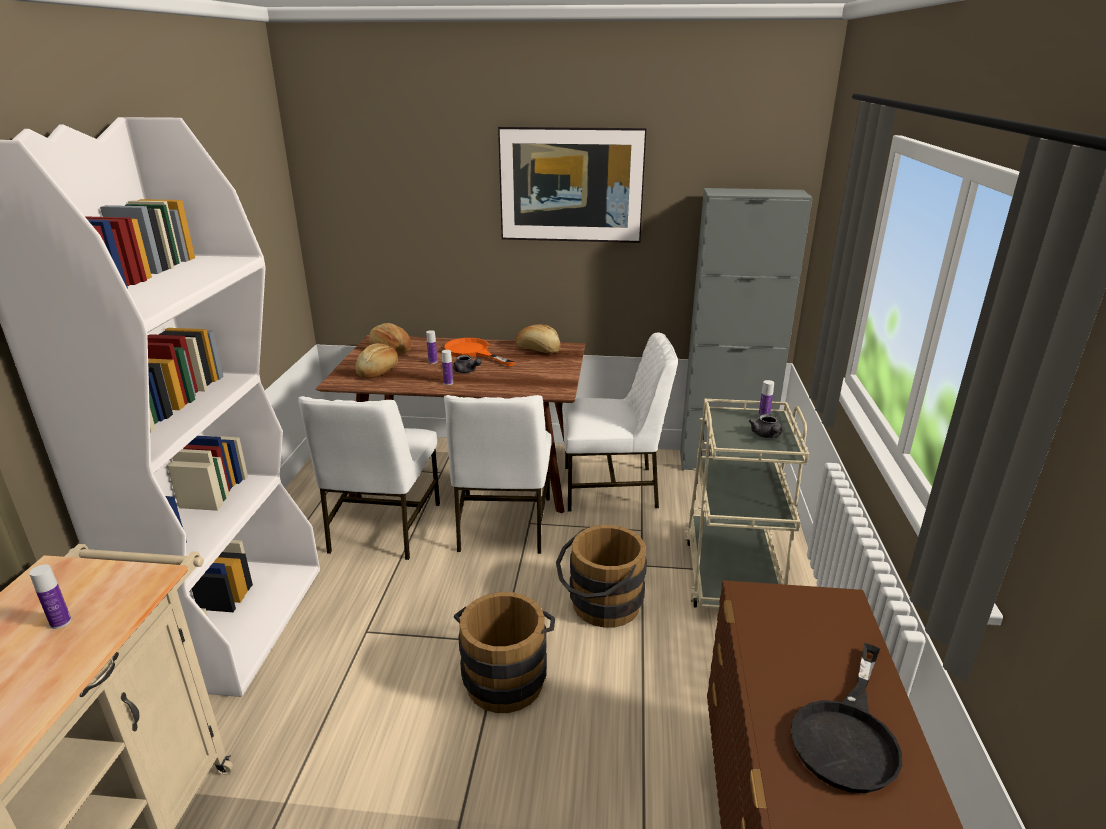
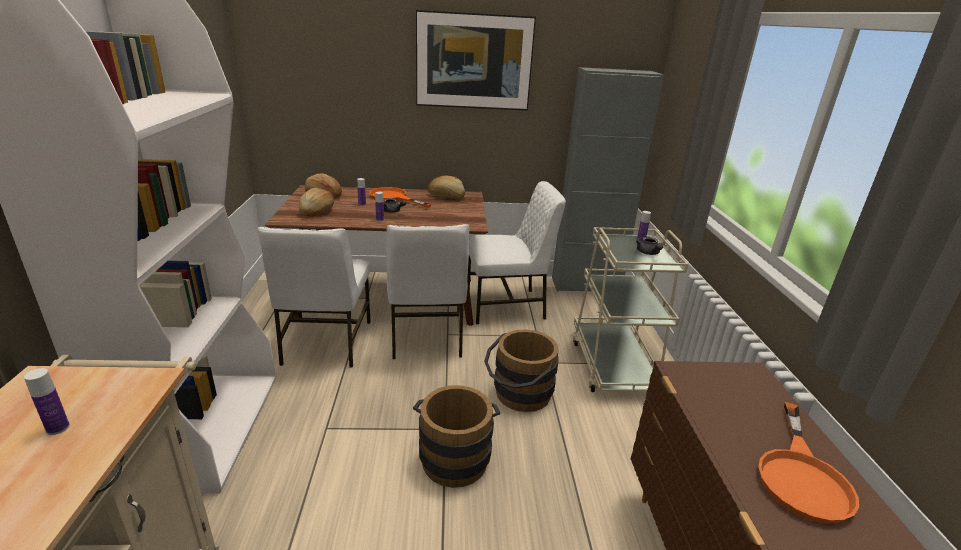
camera: 10 degrees left, 0 degrees up
(848, 734) = (801, 476): black frying pan -> orange frying pan

